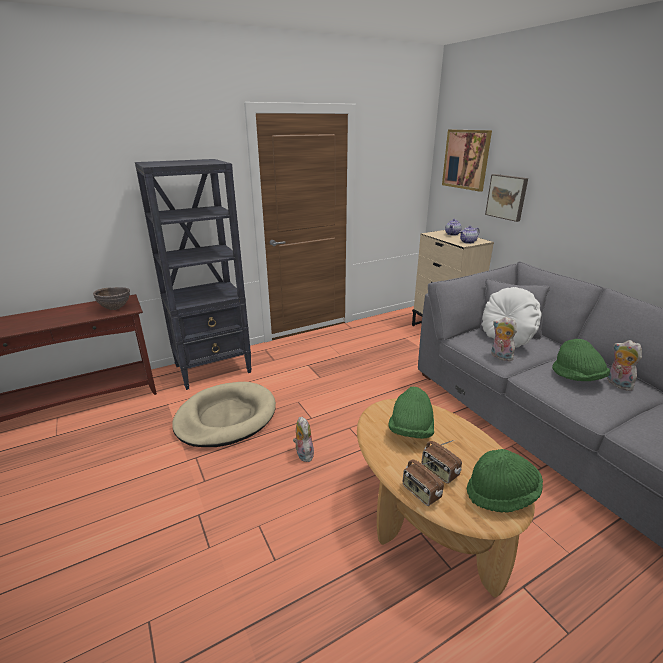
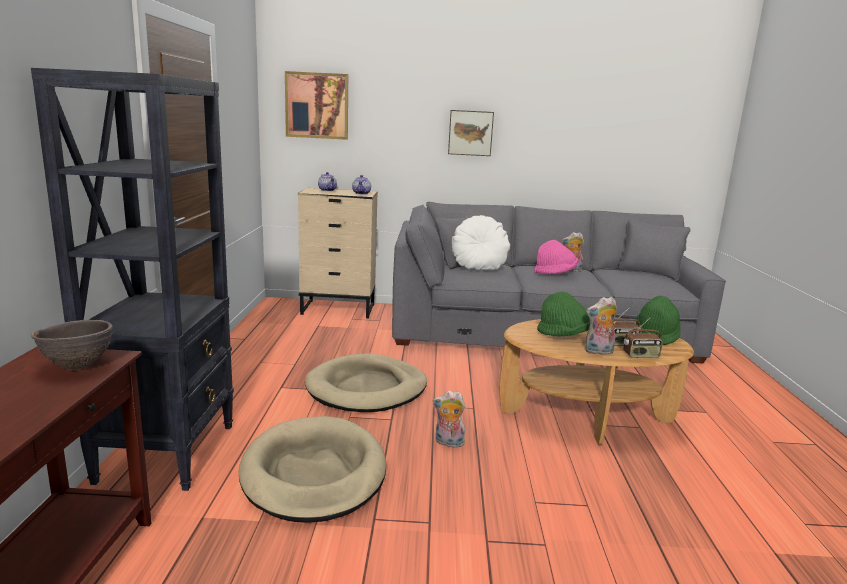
camera: 60 degrees left, 10 degrees down
(341, 392) = (367, 388): none -> beige dog bed
(500, 356) = (498, 279): plush toy -> plush toy (598, 352)
(507, 197) = (381, 143): picture -> picture (470, 133)
(577, 377) = (555, 273): green hat -> pink hat

